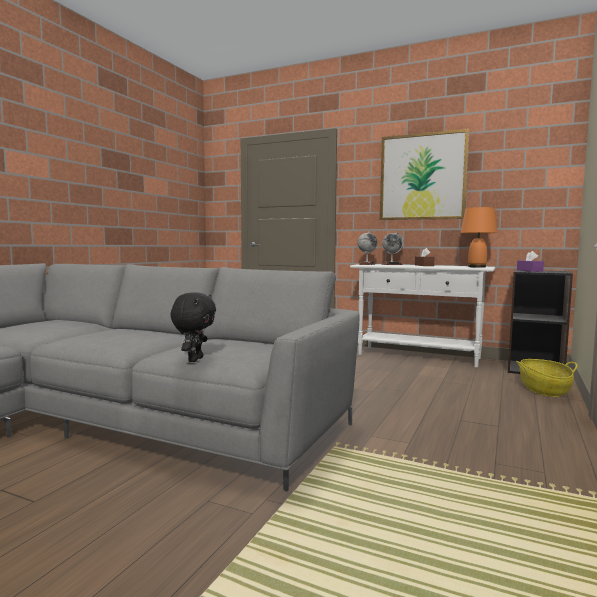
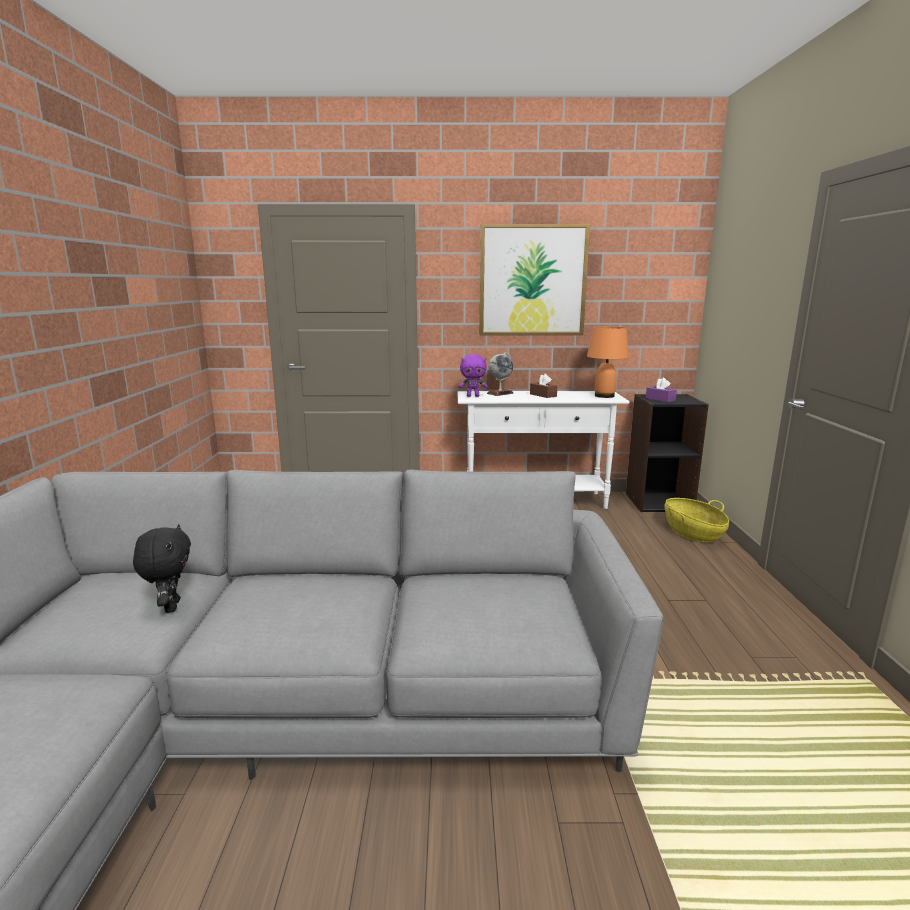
camera: 25 degrees left, 10 degrees up
(194, 359) = (484, 643): black plush toy -> black plush toy (170, 606)
(367, 264) = (473, 396): globe -> purple plush toy

